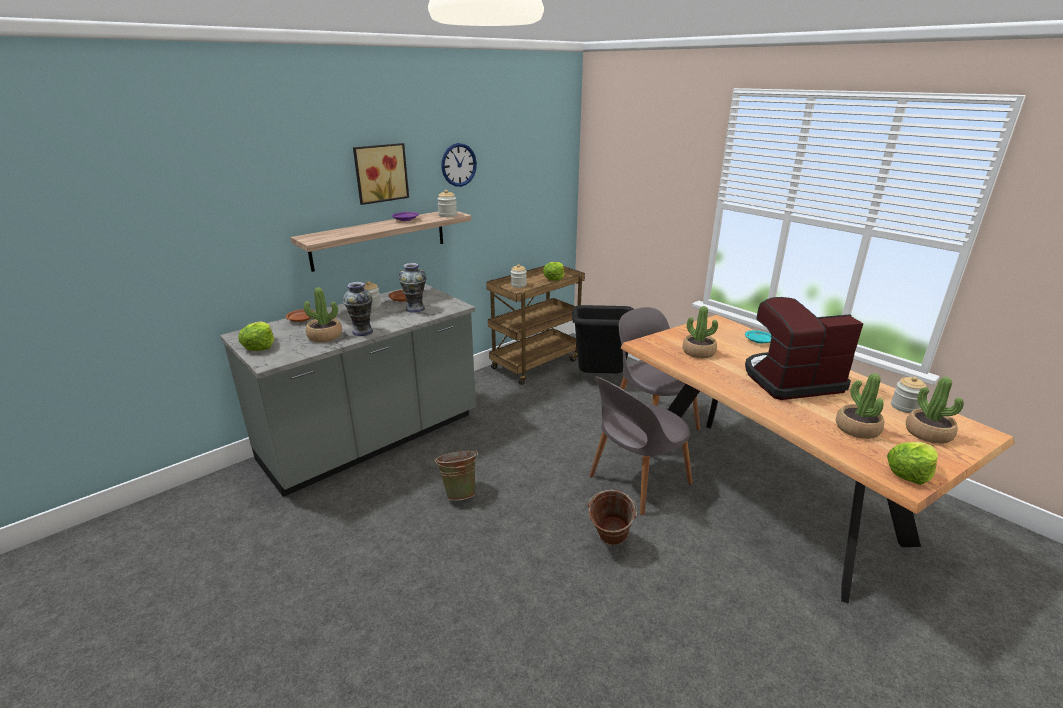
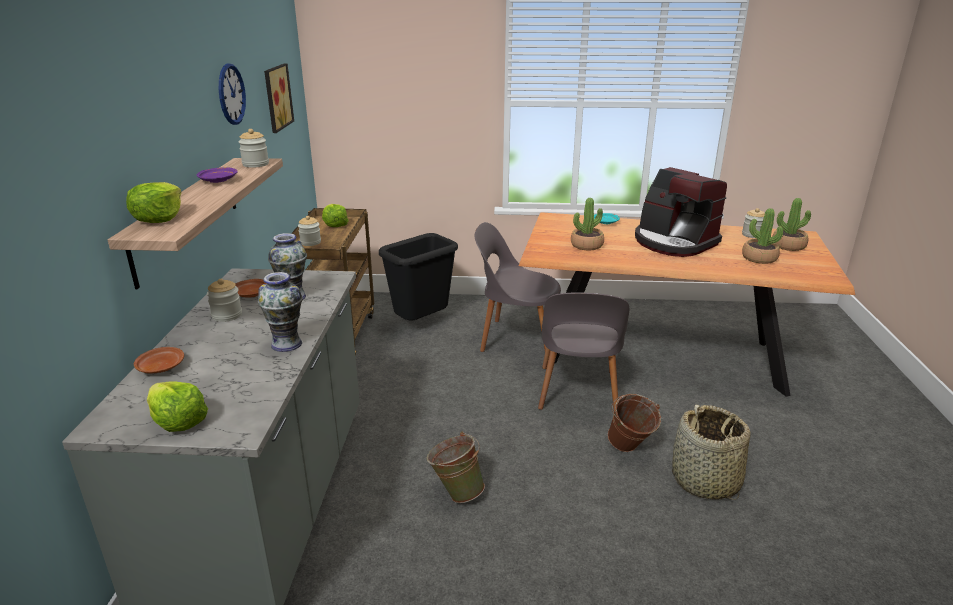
camera: 45 degrees left, 0 degrees up
(325, 336) = (248, 369): potted plant -> none
(380, 173) = (174, 116): picture -> picture (275, 97)
(632, 604) = (705, 481): none -> basket
(790, 380) = (673, 242): coffee machine -> coffee machine turned 75 degrees counterclockwise
(909, 473) = (822, 272): lettuce -> lettuce (159, 218)

